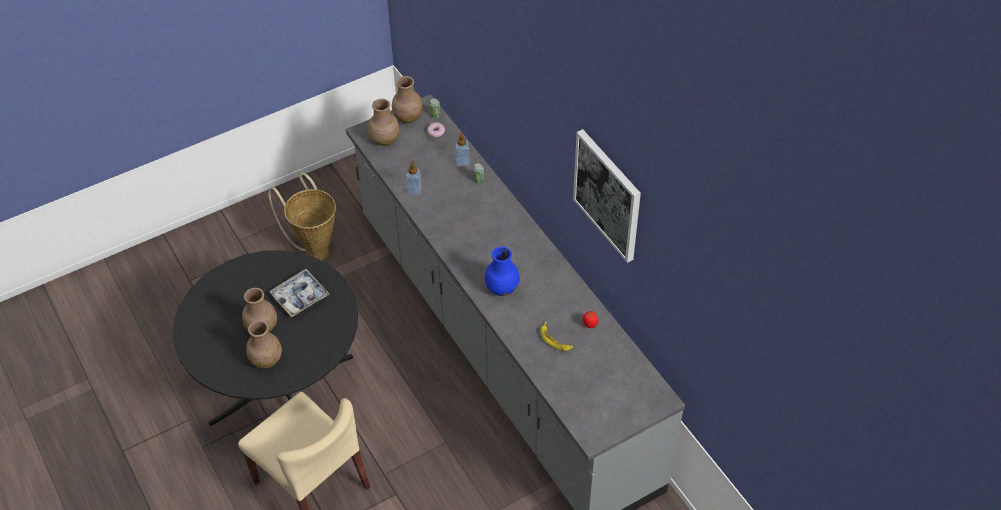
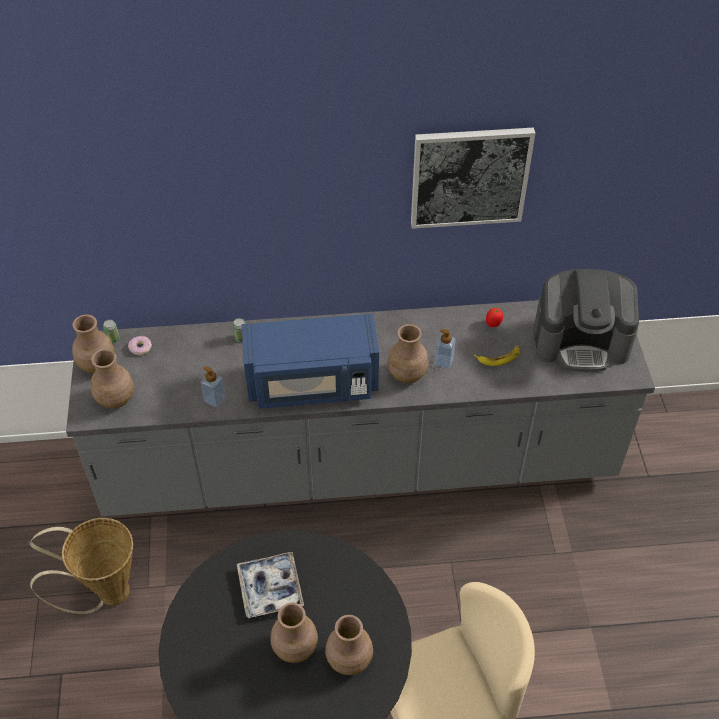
camera: 65 degrees left, 0 degrees up
(460, 237) = (312, 384): none -> blue microwave
(462, 161) = (204, 341): soap dispenser -> soap dispenser (443, 361)
(501, 288) = (407, 375): blue vase -> brown vase
(608, 390) = (581, 341): none -> coffee machine

